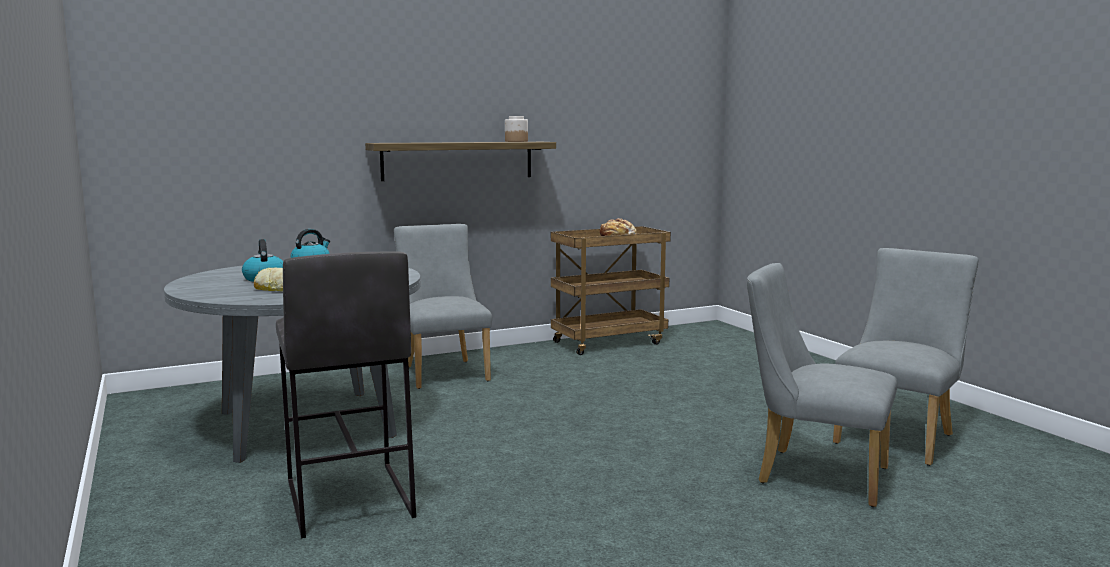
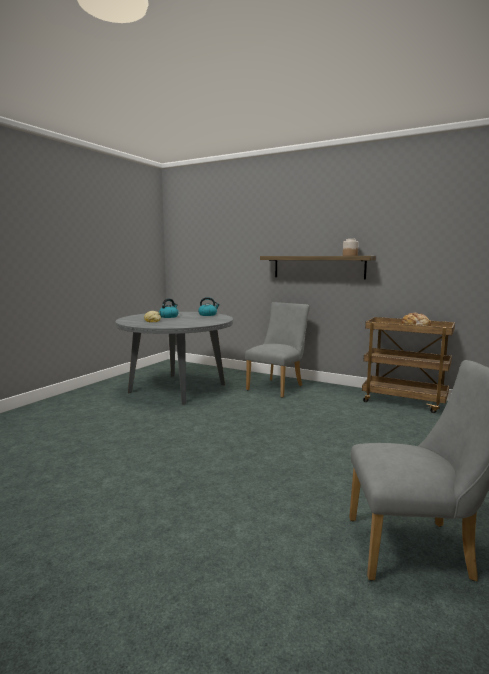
camera: 55 degrees right, 0 degrees up
(347, 499) = (109, 418): grey stool -> none
(812, 474) = (273, 523): grey chair -> none

